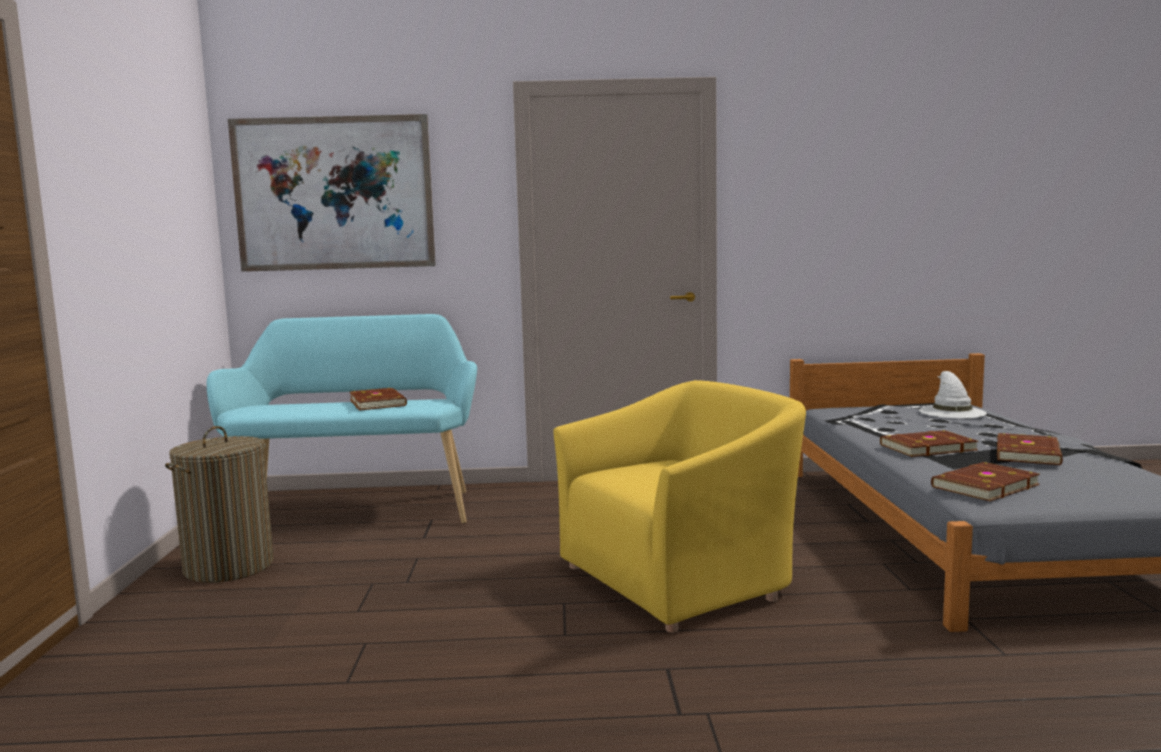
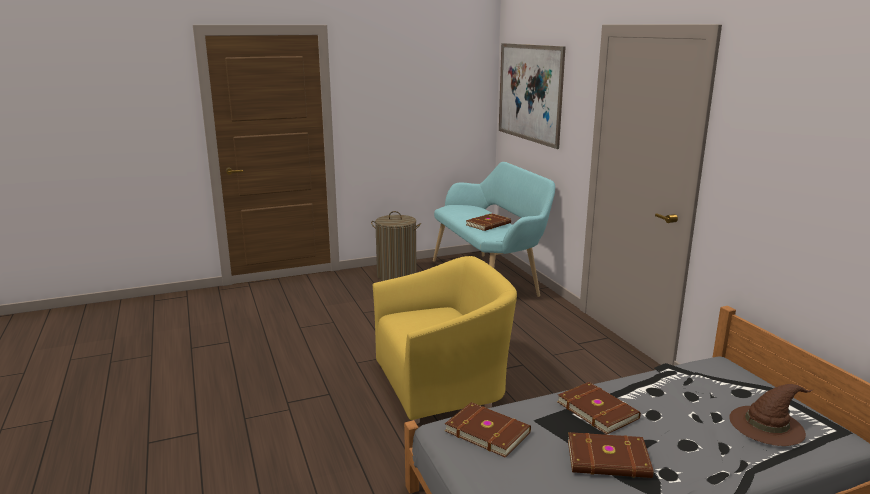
camera: 70 degrees right, 10 degrees up
(680, 579) = (442, 383): yellow armchair -> yellow armchair turned 60 degrees counterclockwise
(951, 411) = (767, 424): white hat -> brown hat

